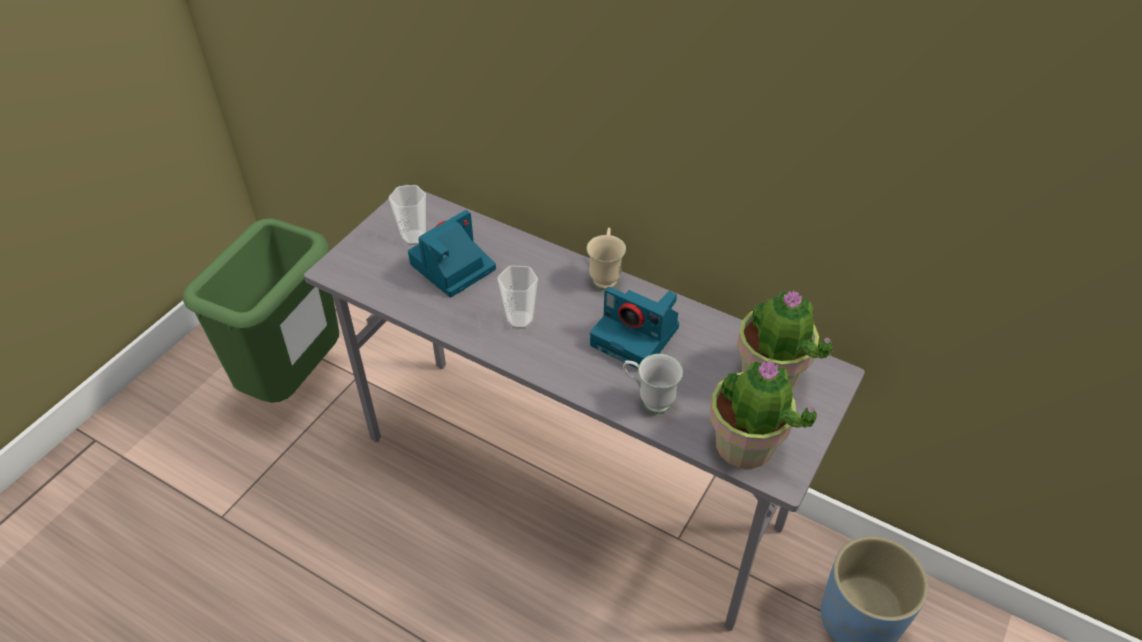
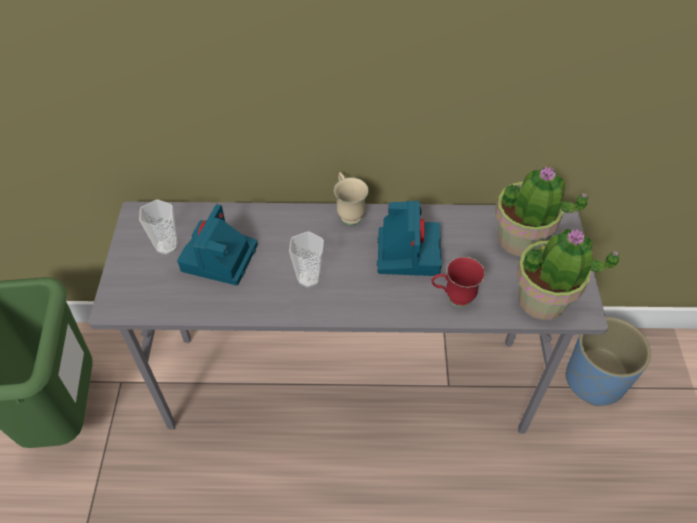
camera: 30 degrees left, 5 degrees up
(637, 336) = (407, 251): camera -> camera turned 90 degrees counterclockwise
(649, 400) = (453, 298): white mug -> red mug

